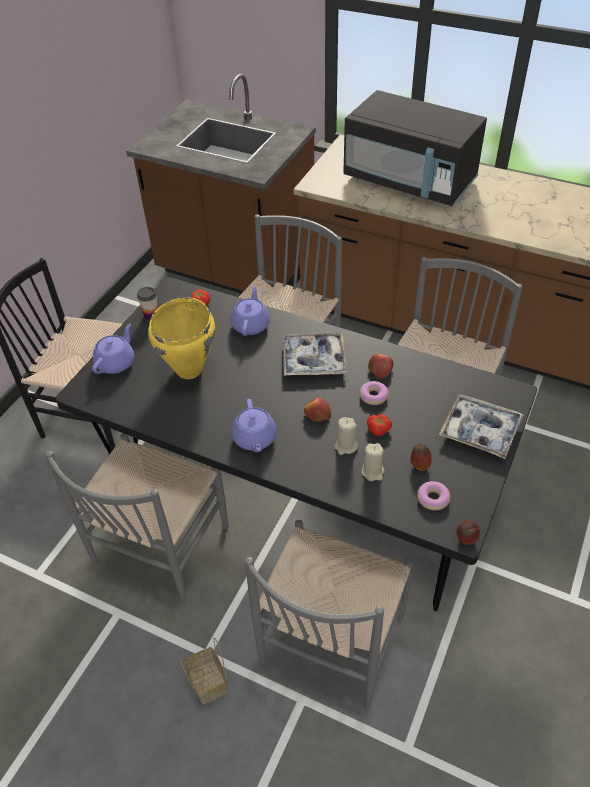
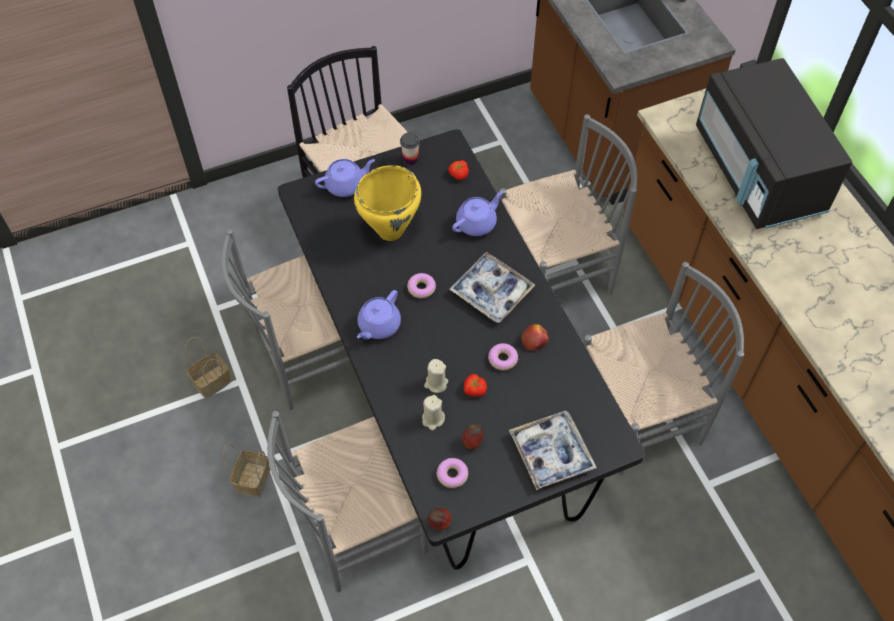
camera: 40 degrees right, 10 degrees up
(91, 632) = (212, 381): none -> basket
(258, 391) = (421, 288): none -> donut
(317, 414) = (443, 341): apple -> none

